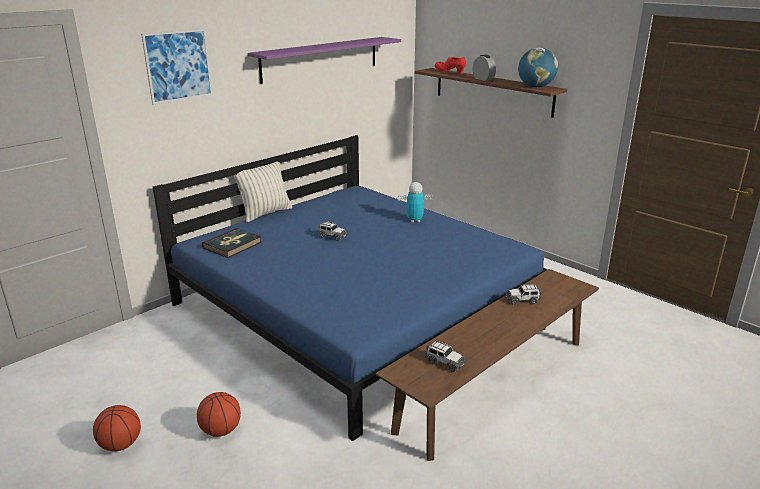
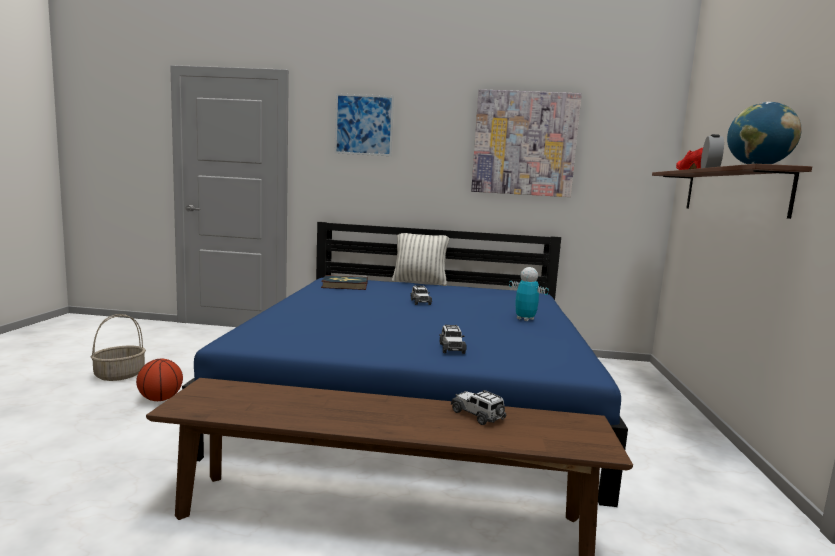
camera: 50 degrees right, 15 degrees down
(121, 445) = (120, 375): basketball -> basket
(321, 59) = (524, 144): purple shelf -> picture
(444, 362) = (254, 403): toy car -> toy car (451, 348)

